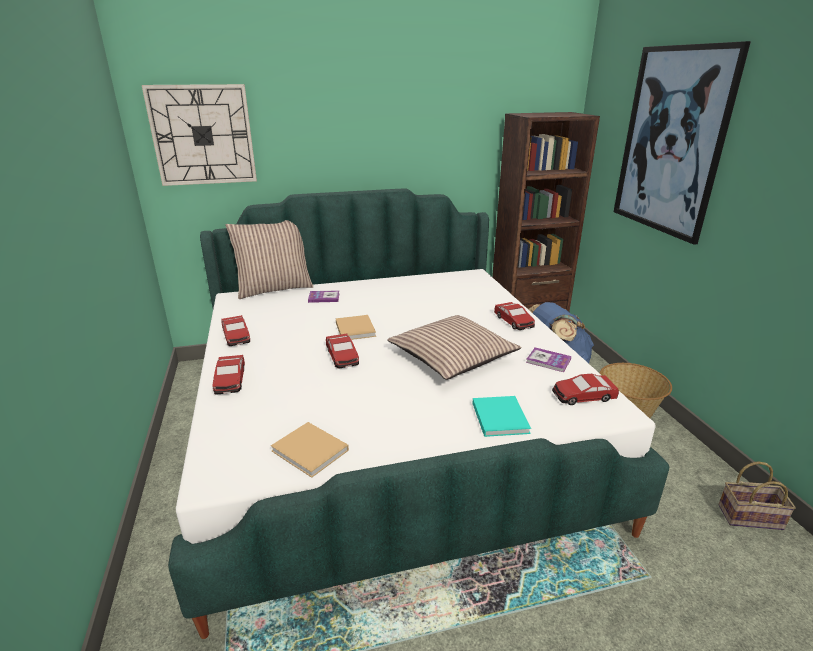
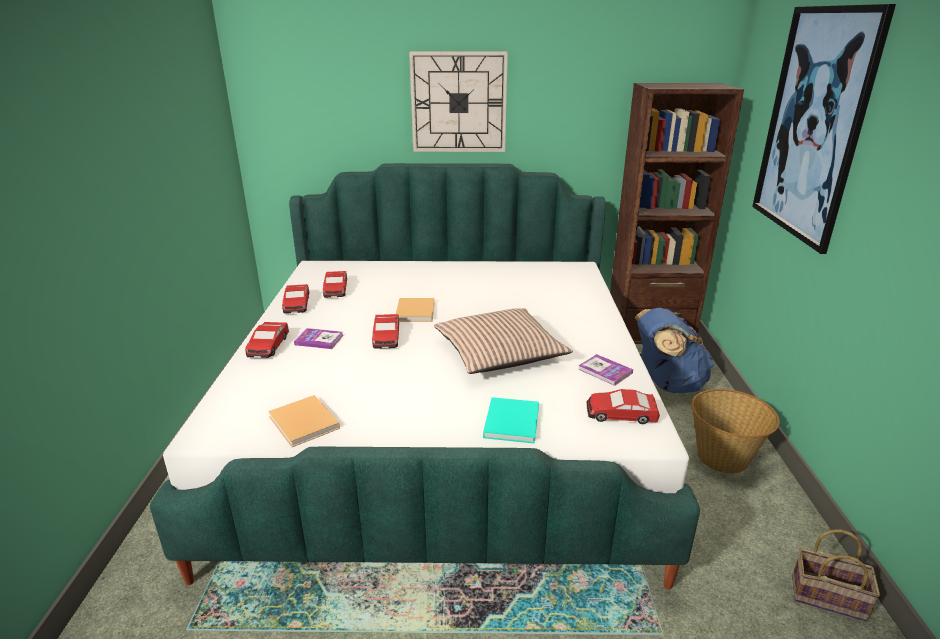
camera: 15 degrees right, 0 degrees up
(203, 135) = (300, 98): wall clock -> wall clock (458, 102)
(274, 288) = (358, 261): pillow -> none
(324, 297) = (402, 275): book -> book (319, 340)
(513, 321) = (593, 323): toy car -> toy car (335, 290)

